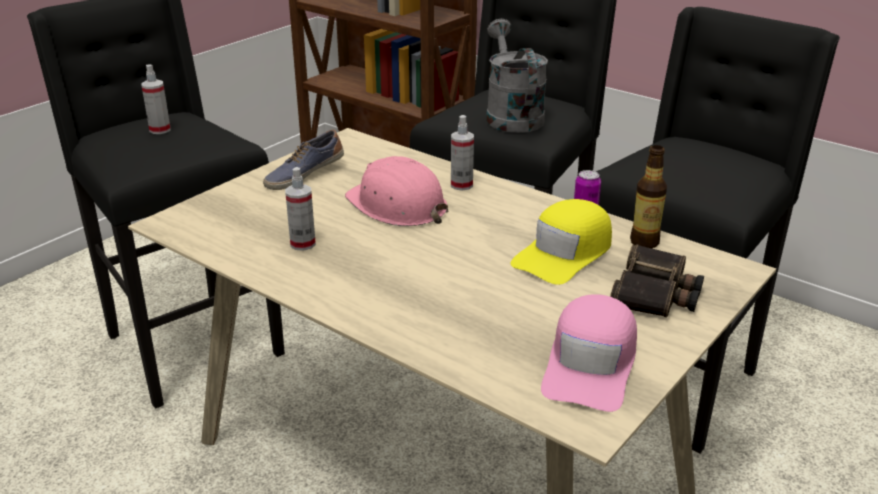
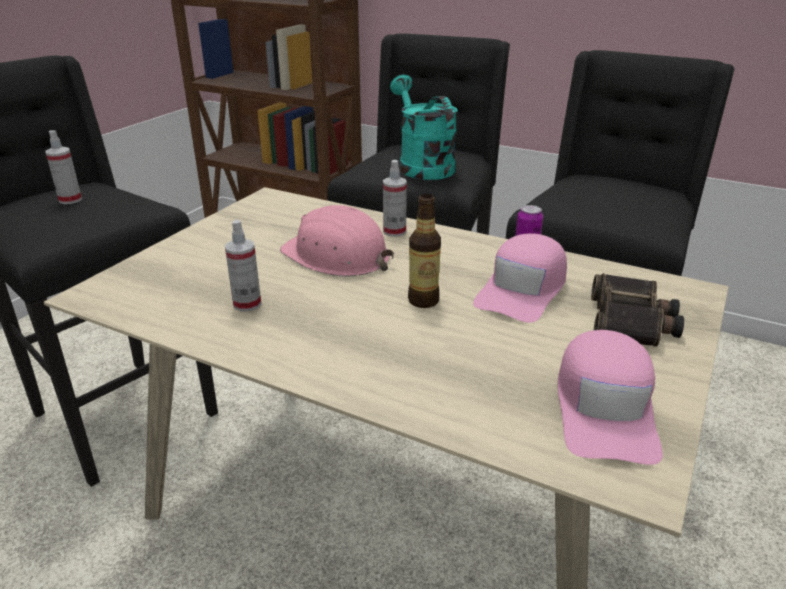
camera: 10 degrees left, 0 degrees up
(304, 175) = (231, 234): shoe -> none
(511, 115) = (422, 165): grey watering can -> turquoise watering can
(564, 254) = (522, 290): yellow cap -> pink cap
(644, 242) = (594, 272): bottle -> bottle (423, 300)

